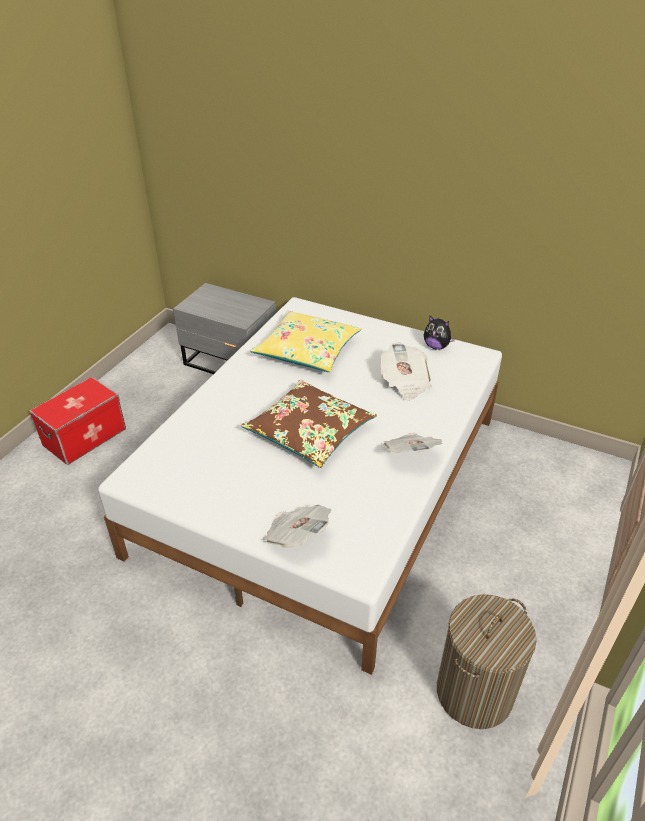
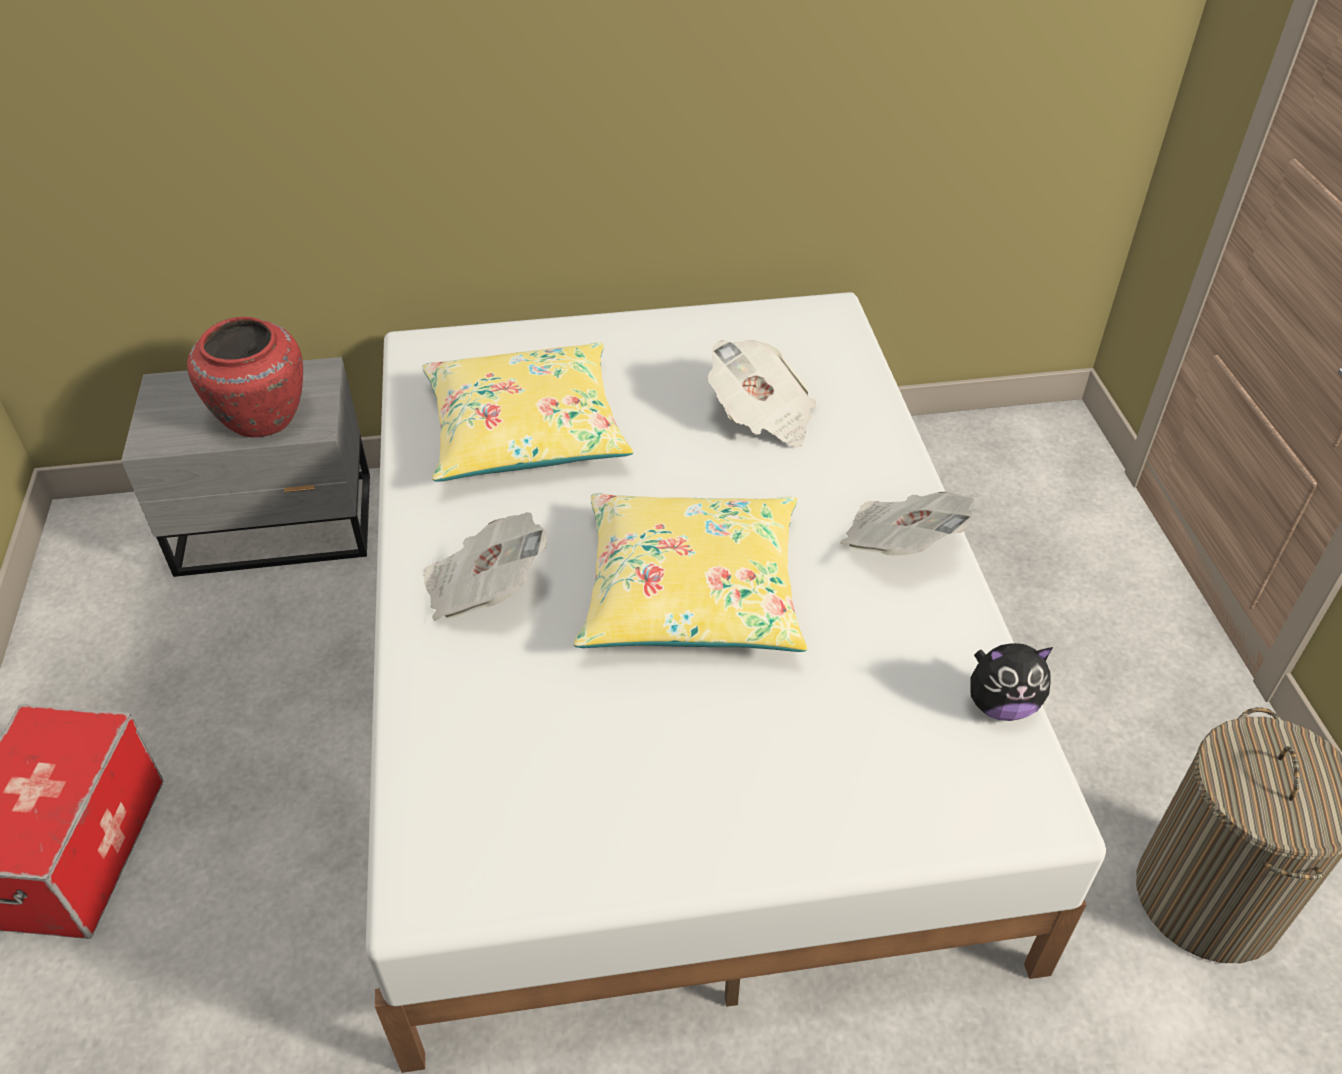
camera: 35 degrees left, 5 degrees up
(228, 313) = (262, 420): none -> red vase
(296, 536) = (872, 809): newspaper -> newspaper (484, 589)
(309, 432) = (691, 591): brown pillow -> yellow pillow
(436, 346) = (747, 325): plush toy -> plush toy (1001, 704)

